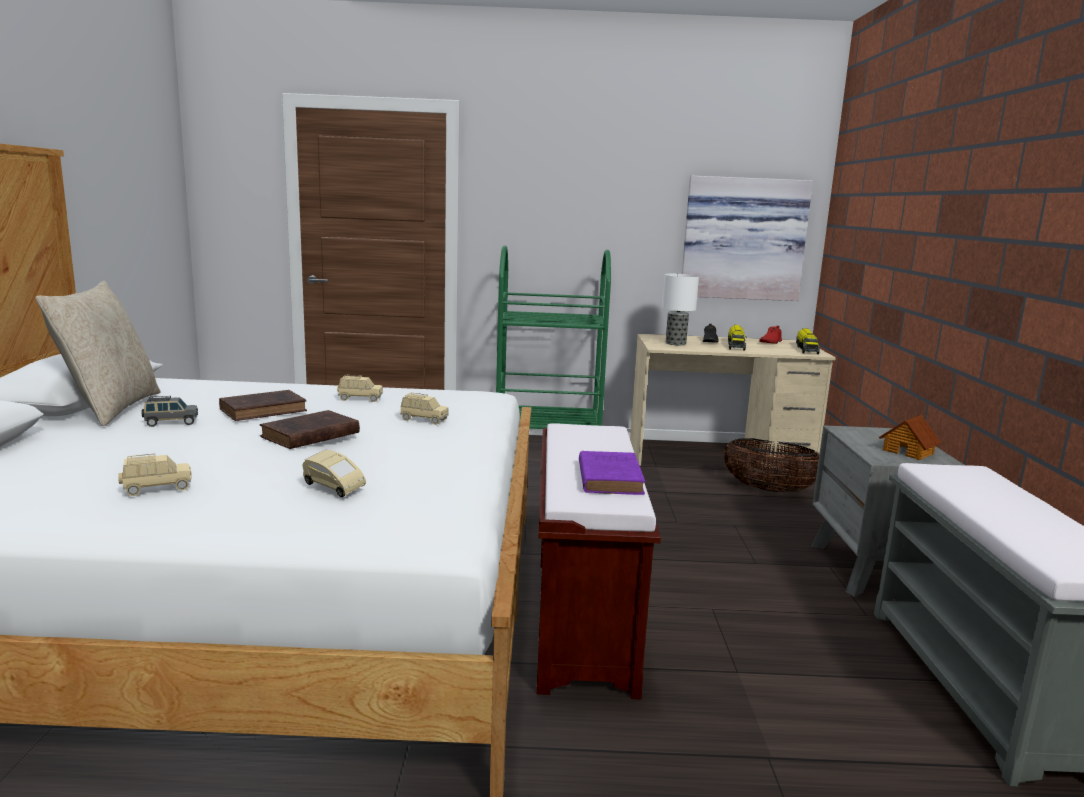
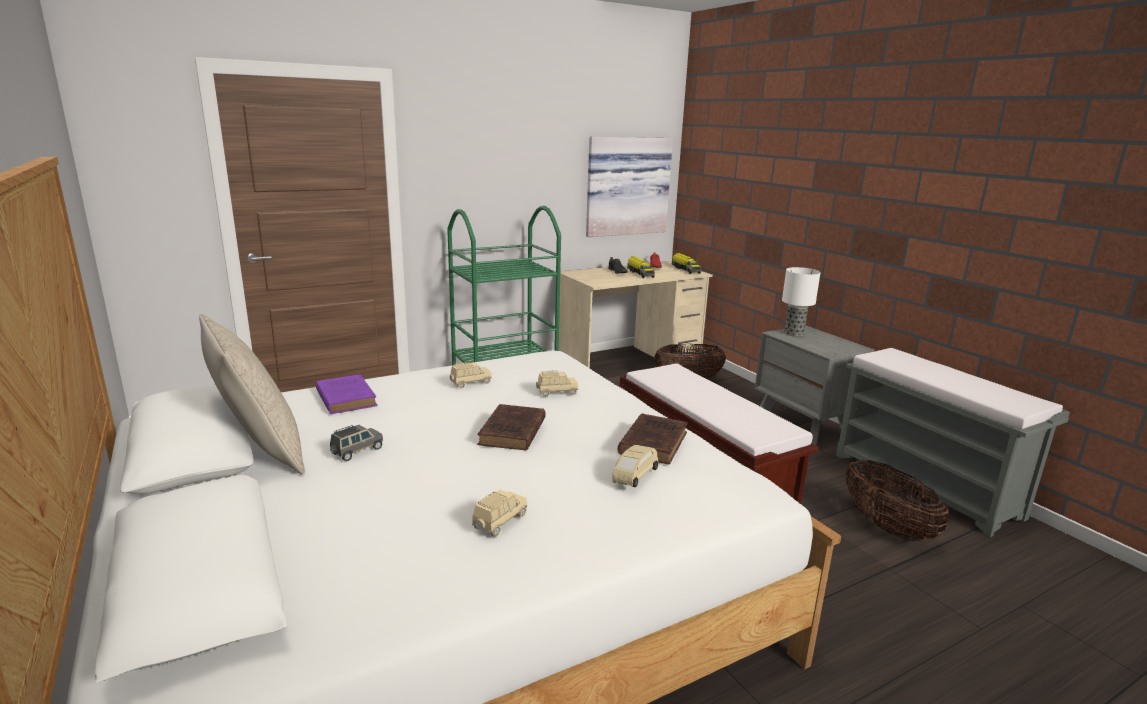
camera: 30 degrees left, 5 degrees up
(265, 410) = (419, 415): brown book -> brown book (654, 442)
(333, 488) = (634, 477): beige toy car -> beige toy car turned 120 degrees clockwise
(609, 477) = (744, 410): purple book -> purple book (345, 397)
(675, 343) = (600, 278): table lamp -> table lamp (793, 333)
(836, 713) = (887, 527): none -> basket
(908, 451) = (831, 343): toy house -> none

